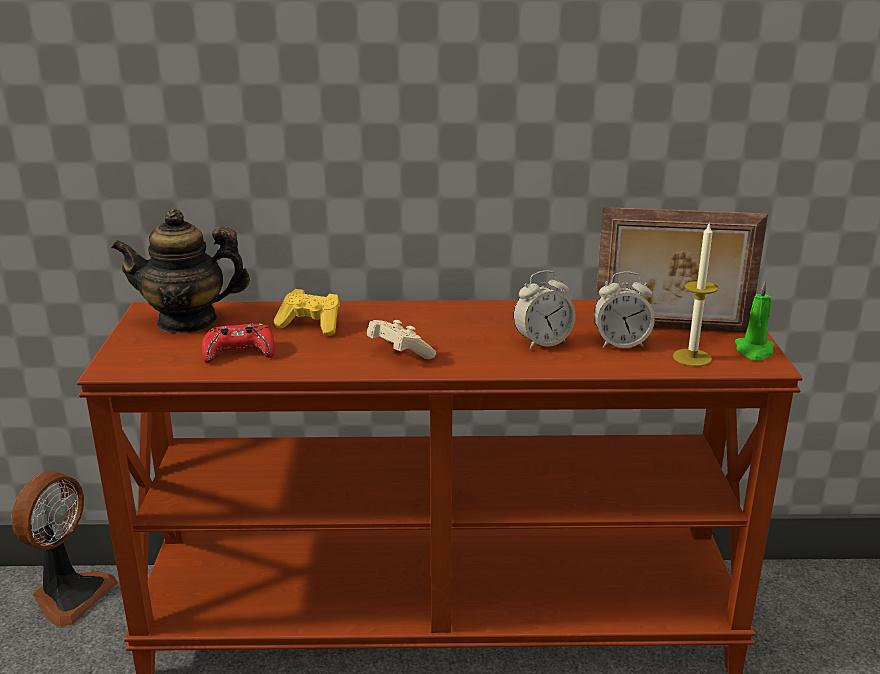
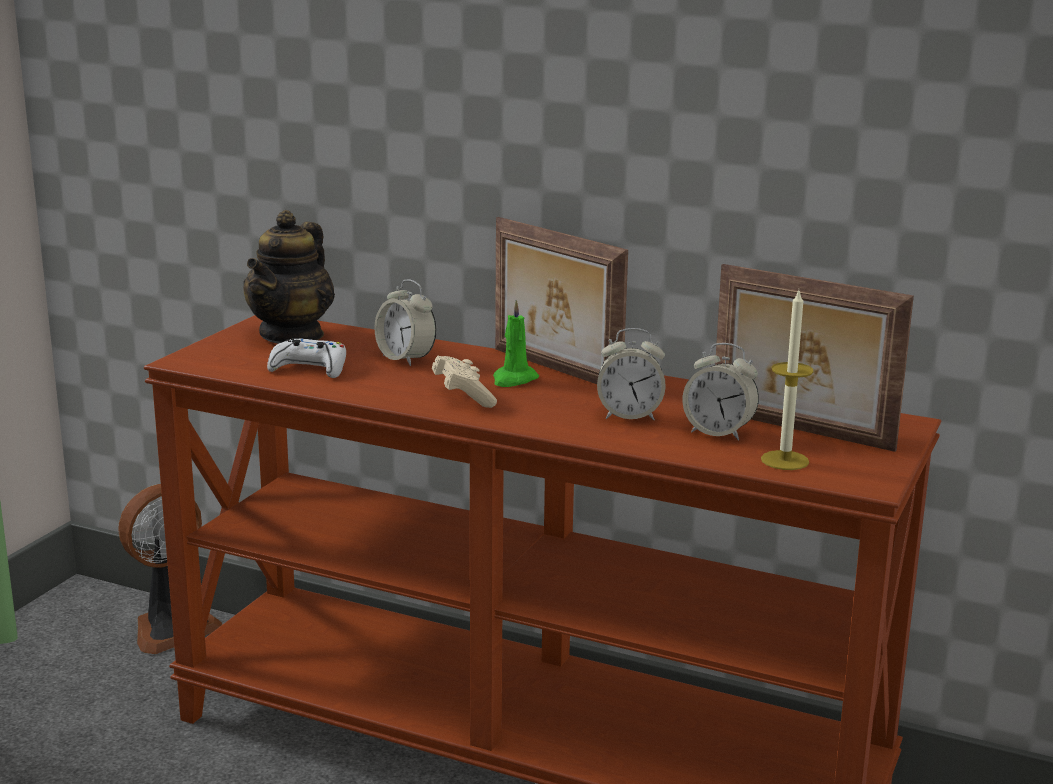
camera: 25 degrees right, 5 degrees down
(187, 321) = (292, 335): teapot -> teapot turned 90 degrees counterclockwise
(239, 352) = (309, 368): red game controller -> white game controller
(311, 325) = (405, 359): yellow game controller -> alarm clock
(440, 312) = (554, 370): none -> picture frame
(754, 350) = (873, 468): green candle -> green candle (514, 379)

